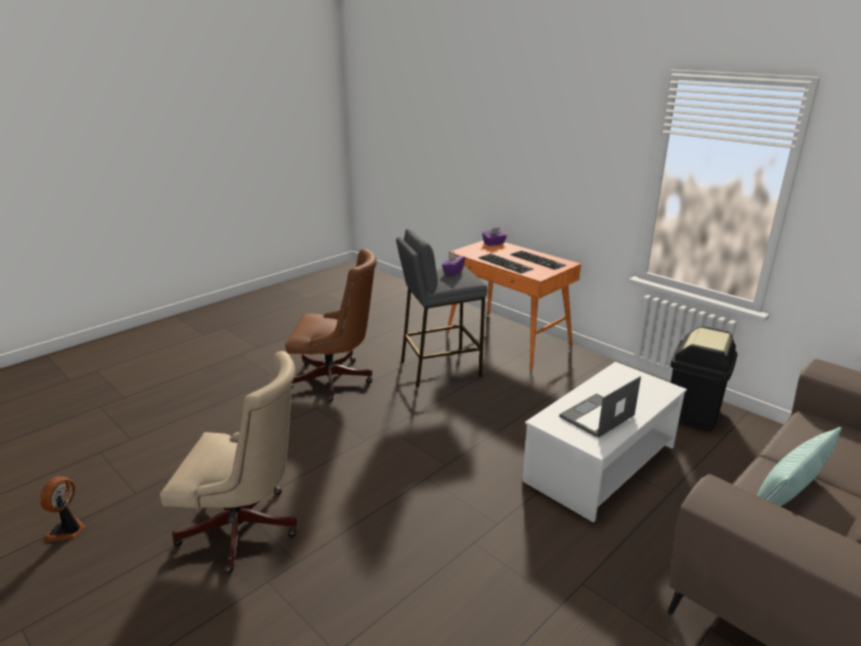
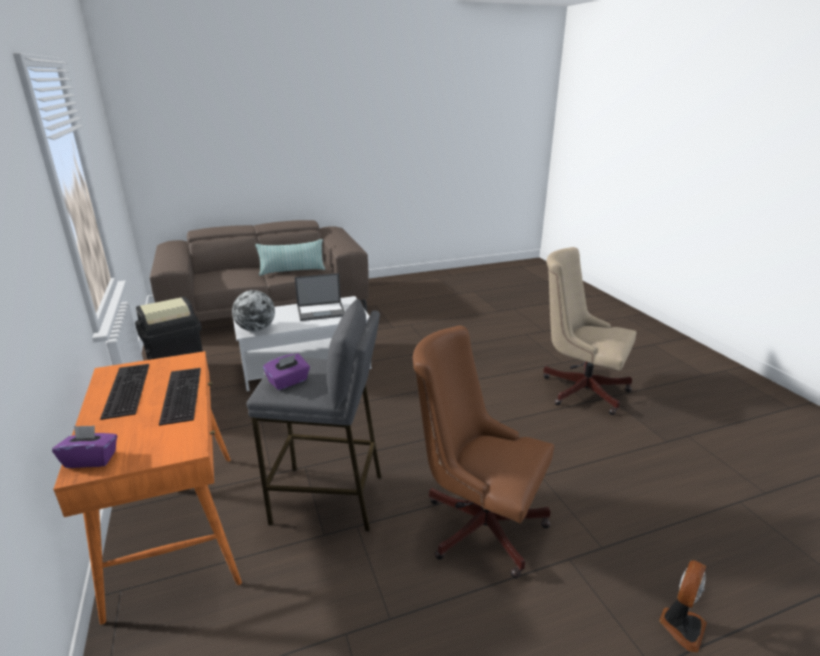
camera: 155 degrees left, 0 degrees up
(67, 530) = (726, 420): fan -> fan (681, 626)
(618, 374) = (256, 329): none -> globe

